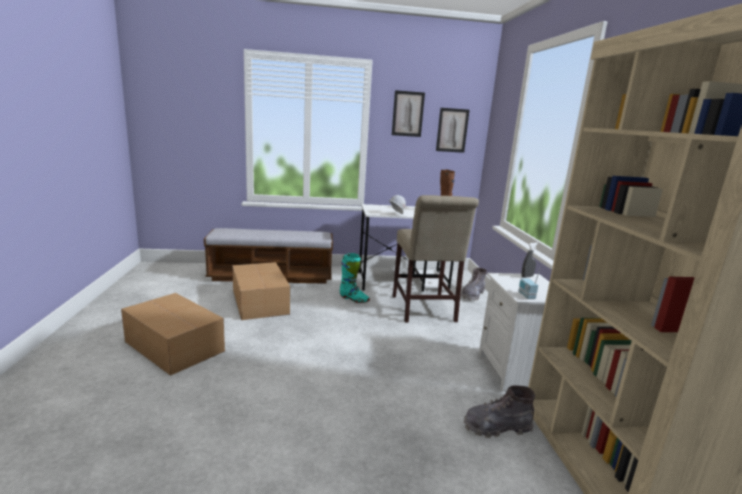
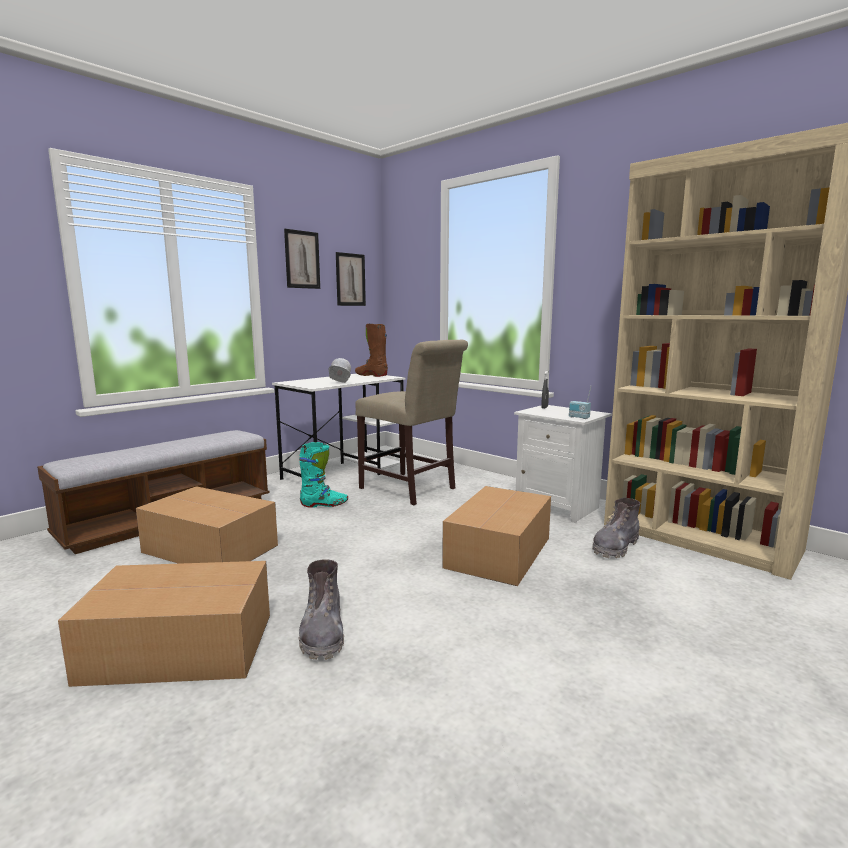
camera: 40 degrees left, 5 degrees down
(400, 382) = (500, 551): none -> cardboard box
(472, 295) = (427, 463): grey boot -> grey boot (323, 633)

